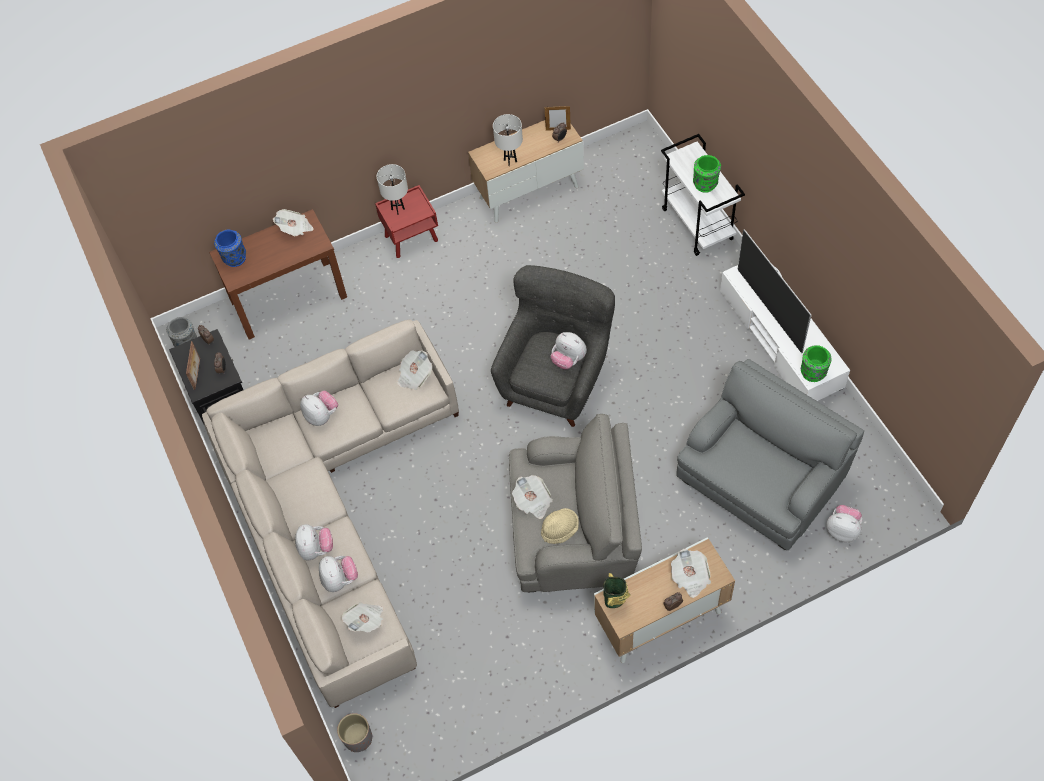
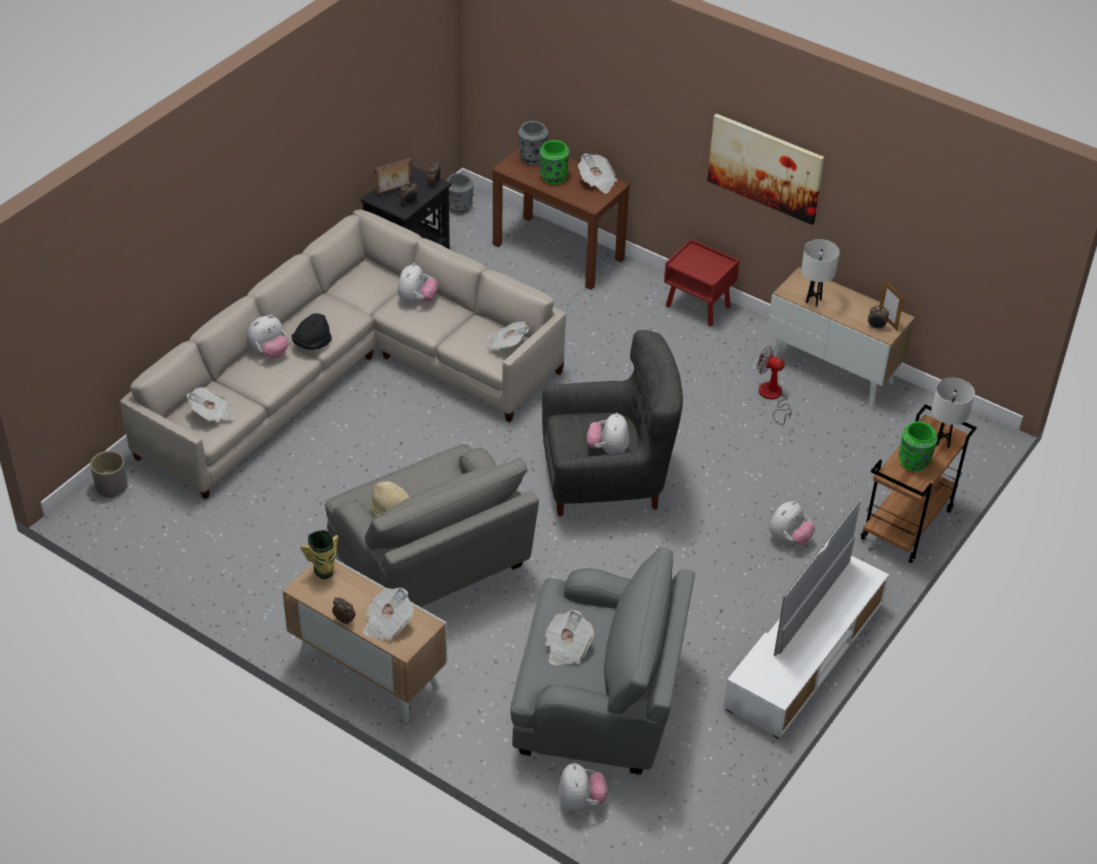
camera: 55 degrees right, 15 degrees down
(234, 258) = (532, 158): blue vase -> grey vase
(326, 513) = (312, 343): none -> black hat
(340, 579) = (247, 381): plush toy -> plush toy (789, 538)
(398, 209) = (697, 258): white table lamp -> white table lamp (943, 442)
(417, 111) = (765, 168): none -> picture
(533, 239) = (772, 397): none -> fan
(533, 502) = (412, 480): newspaper -> newspaper (567, 648)
(698, 224) = (907, 526): white cart -> brown cart
(813, 373) = (753, 676): green vase -> green vase (553, 177)

